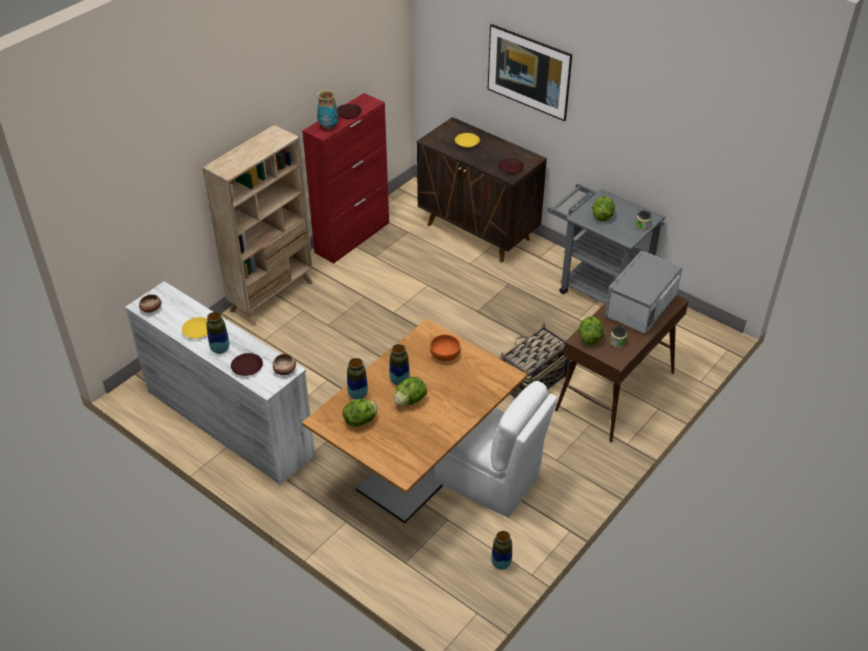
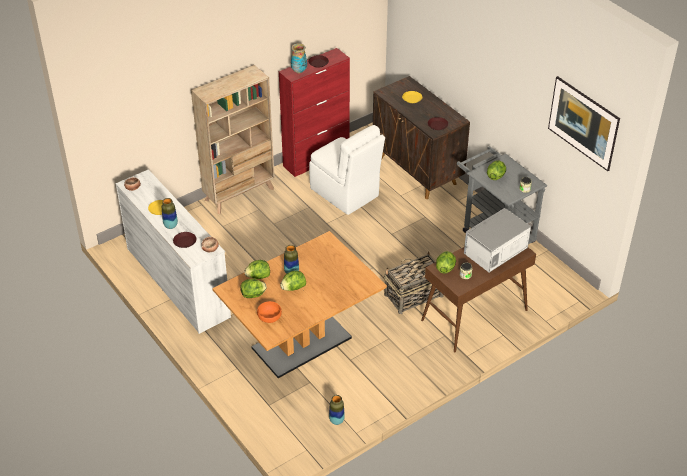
camera: 15 degrees right, 0 degrees up
(358, 395) = (258, 276): vase -> lettuce
(444, 354) = (331, 259): orange bowl -> orange bowl (269, 317)
(490, 479) = (352, 360): white chair -> white chair (345, 193)
(527, 88) = (460, 64): picture -> picture (581, 136)

